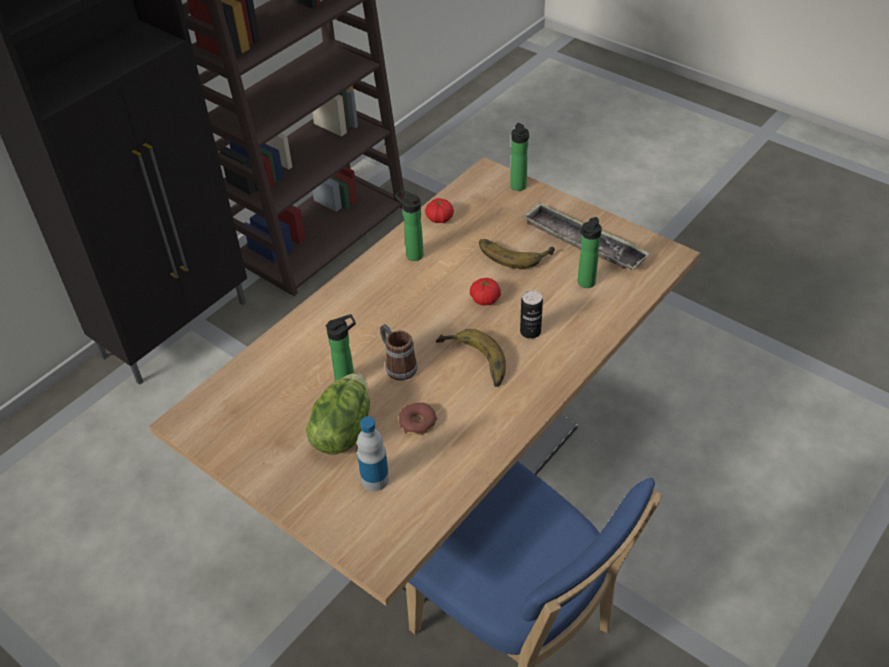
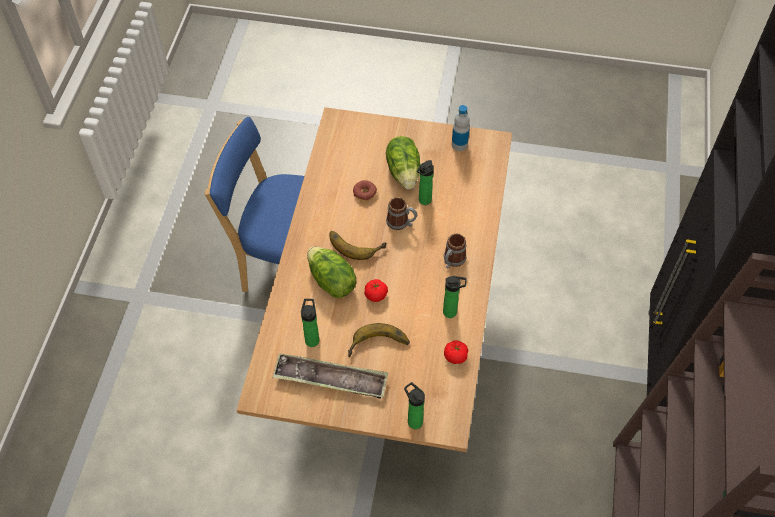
camera: 150 degrees right, 10 degrees up
(370, 300) = (452, 261): none -> mug
(375, 479) = (367, 154): bottle -> bottle (459, 145)
(530, 331) = (331, 282): can -> lettuce

